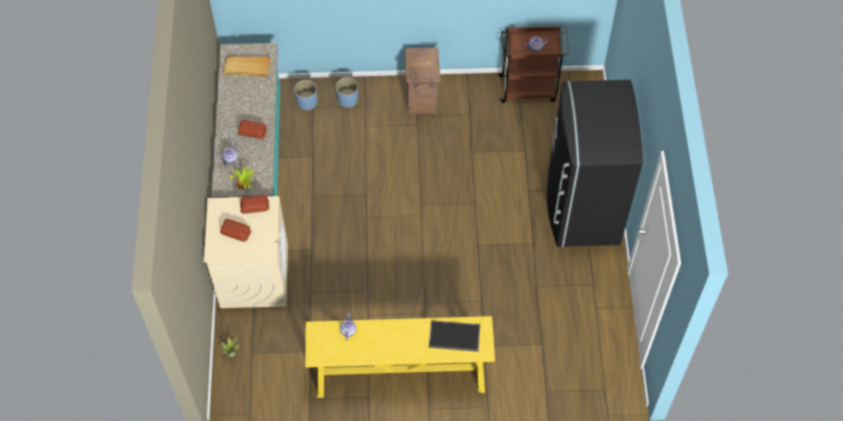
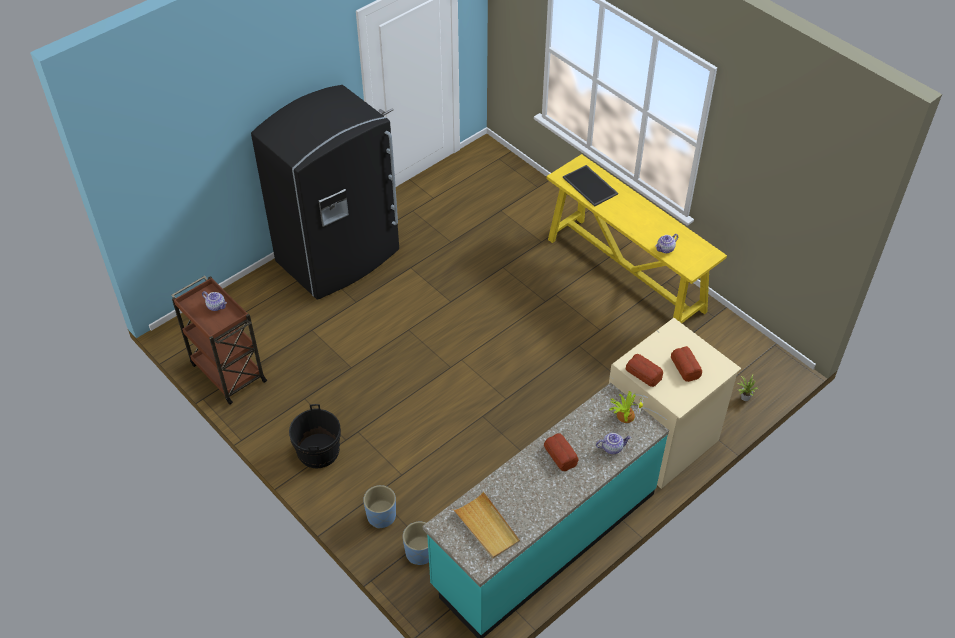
camera: 130 degrees left, 10 degrees down
(422, 98) = (318, 451): crate -> black bucket

